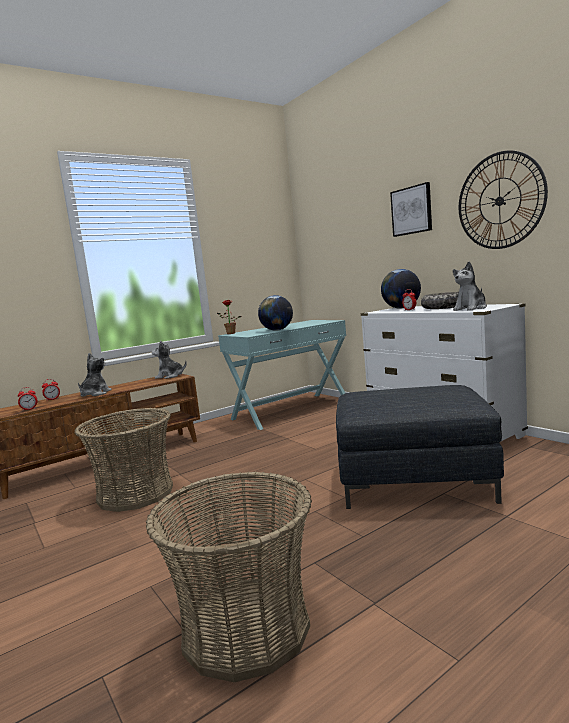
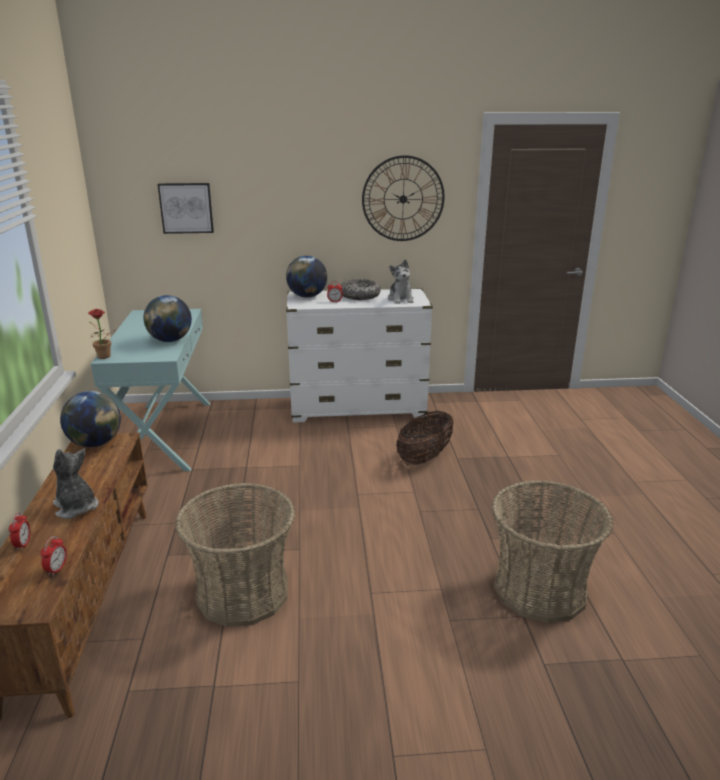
camera: 60 degrees left, 15 degrees up
(170, 376) = (95, 443): plush toy -> globe
(411, 210) = (304, 190): picture -> picture (186, 208)
(414, 480) = (424, 457): grey ottoman -> basket

